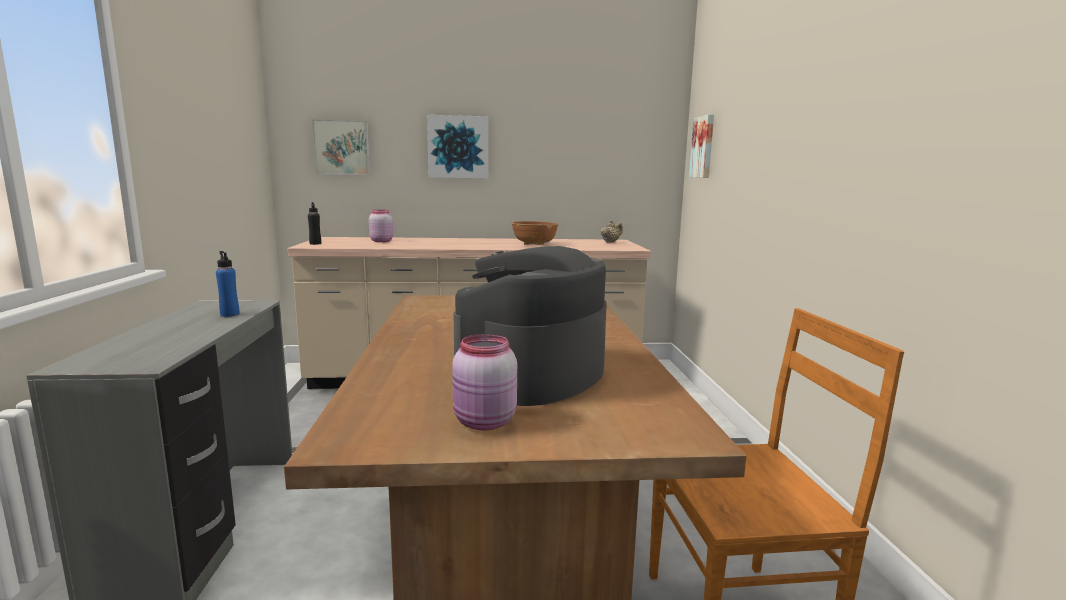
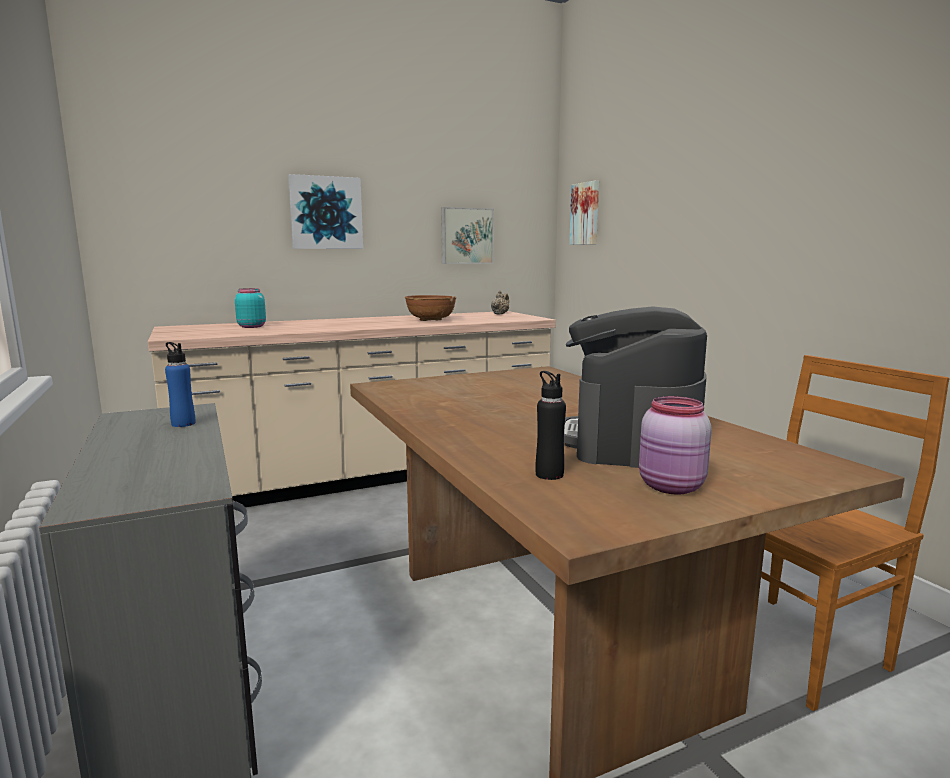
camera: 20 degrees left, 0 degrees up
(315, 243) = (174, 334): black bottle -> black bottle (549, 474)
(342, 147) = (180, 213): picture -> picture (466, 236)
(381, 241) = (251, 326): pink jar -> turquoise jar

